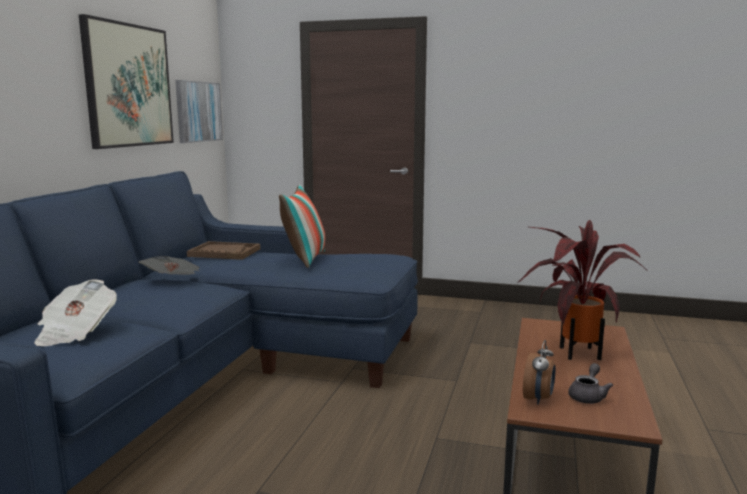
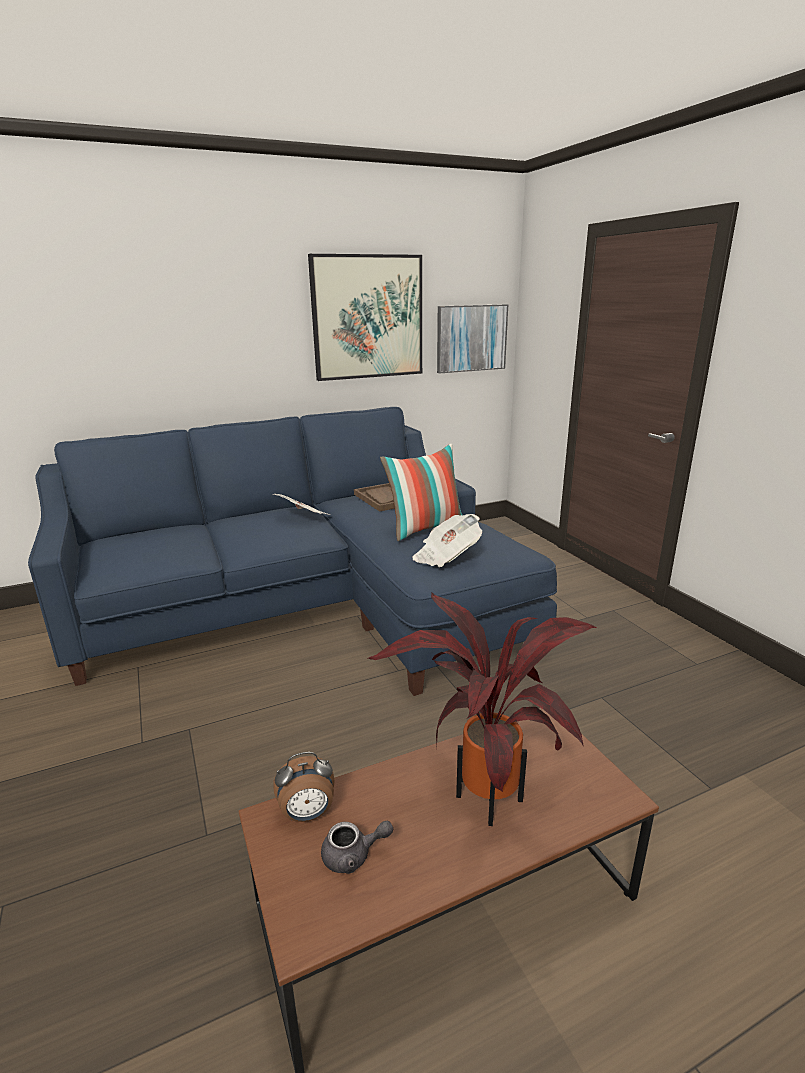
camera: 50 degrees right, 10 degrees up
(75, 333) = (160, 545): newspaper -> newspaper (446, 557)

